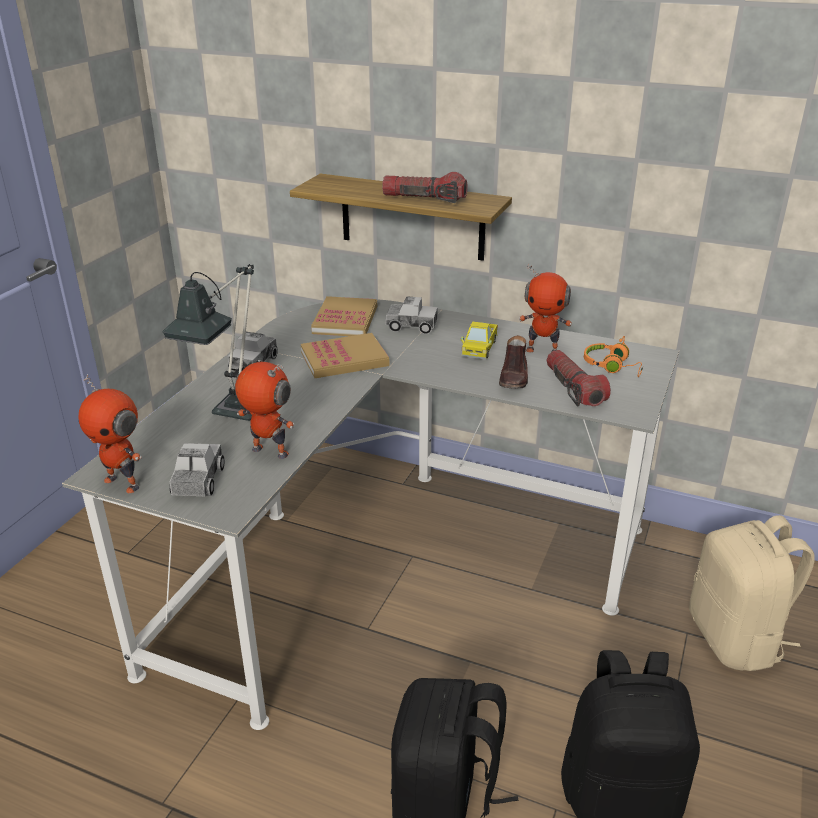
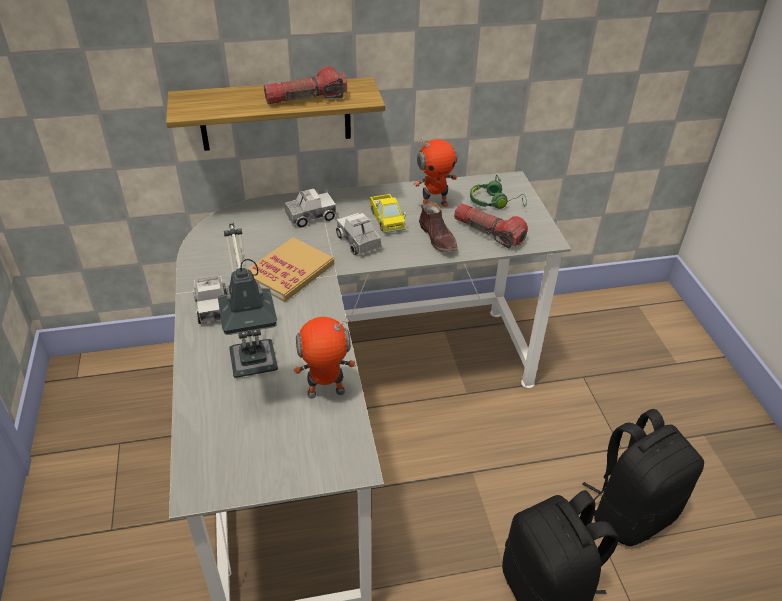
camera: 35 degrees left, 10 degrees up
(123, 483) = (230, 487): toy robot -> none
(198, 481) = (297, 451): toy truck -> toy truck (358, 242)
(345, 320) = (247, 230): book -> none
(612, 367) = (495, 202): orange headphones -> green headphones
(736, 639) = (612, 367): beige backpack -> none

